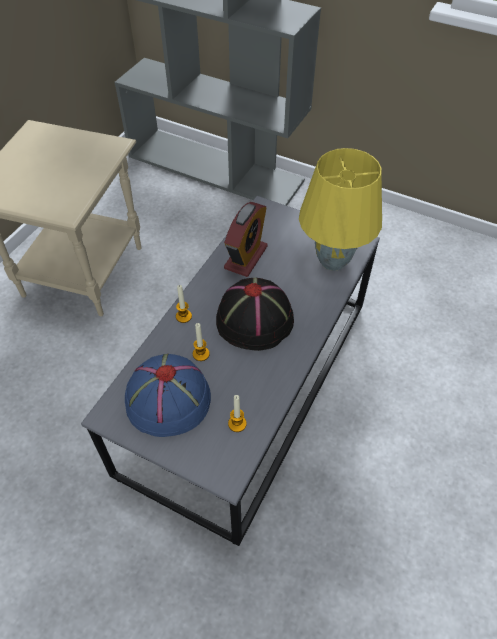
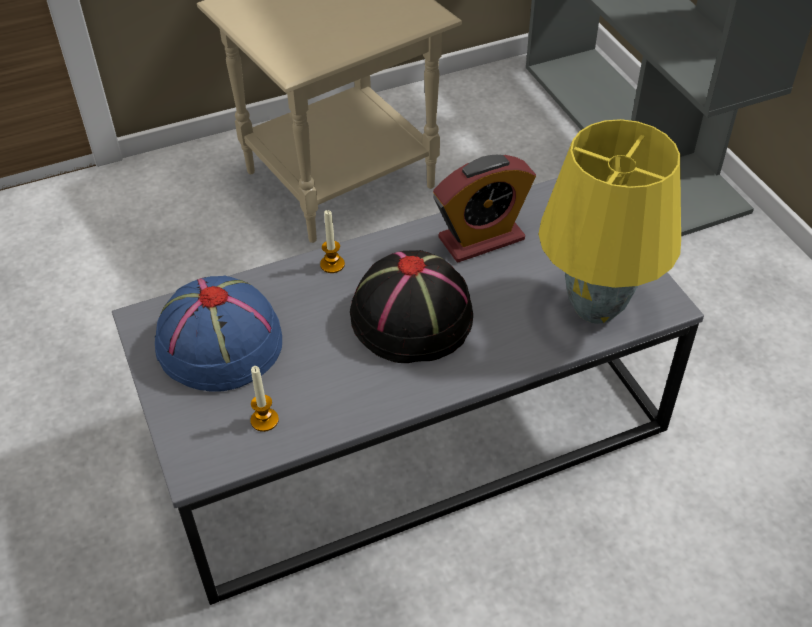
camera: 40 degrees right, 5 degrees down
(201, 354) = (307, 318): candle -> none

